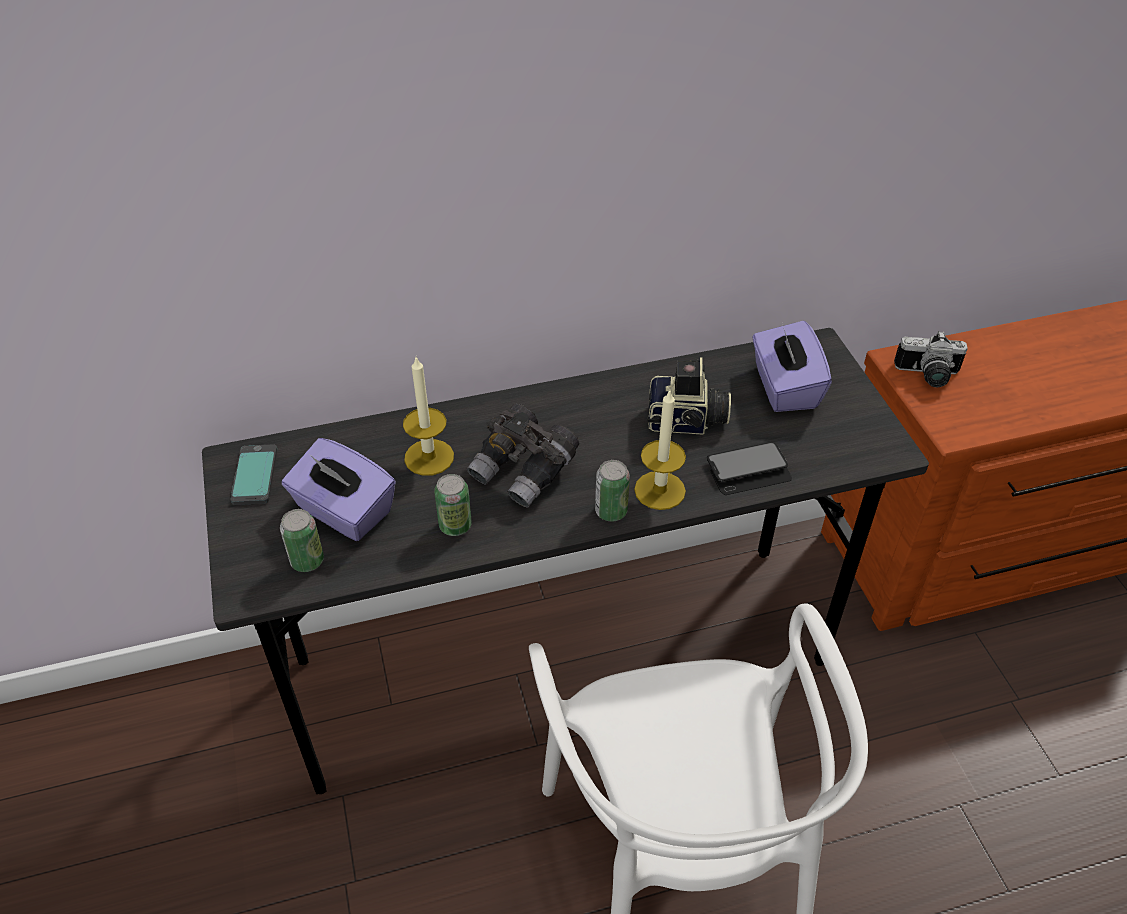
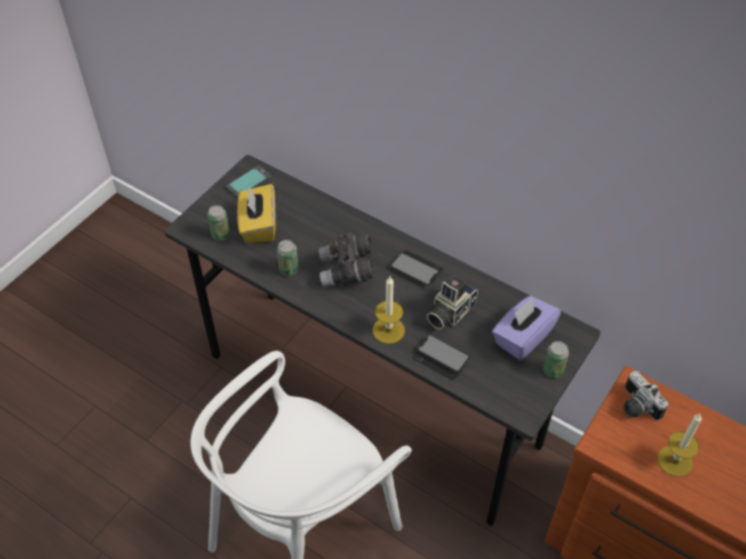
camera: 50 degrees right, 5 degrees up
(344, 511) = (258, 226): purple tissue box -> yellow tissue box
(429, 457) = (320, 231): candle -> candle (675, 461)
(592, 409) = (416, 268): none -> phone
(611, 511) = (355, 320): can -> can (553, 370)
(686, 422) = (449, 312): camera -> camera turned 75 degrees clockwise

